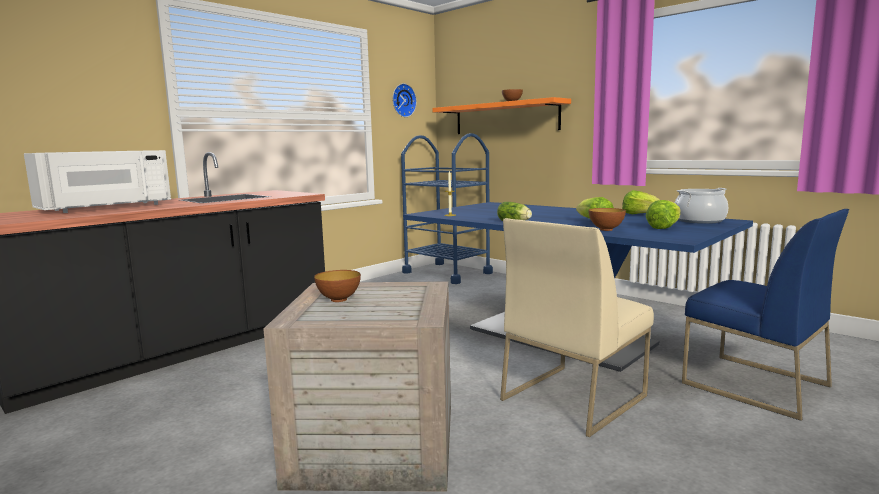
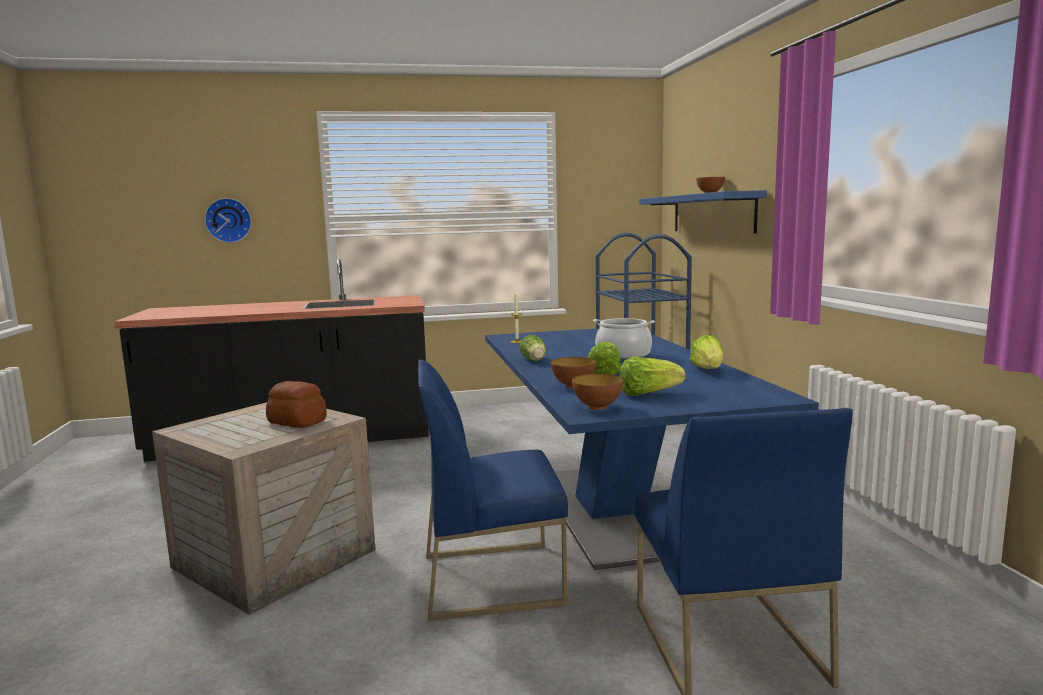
camera: 35 degrees right, 0 degrees up
(107, 208) = (237, 308): white microwave -> none
(339, 299) = (249, 418): bowl -> bowl (597, 407)
(399, 293) = (297, 422): none -> bread
(402, 100) = (606, 190): wall clock -> wall clock (229, 220)
(505, 118) = (712, 213): orange shelf -> blue shelf
(573, 397) = (493, 578): beige chair -> blue chair
(699, 221) = (738, 391): cooking pot -> cooking pot (623, 356)

